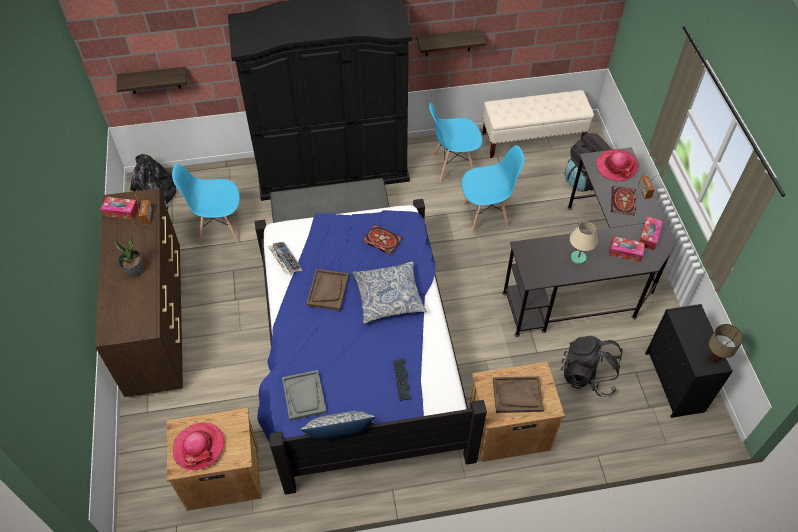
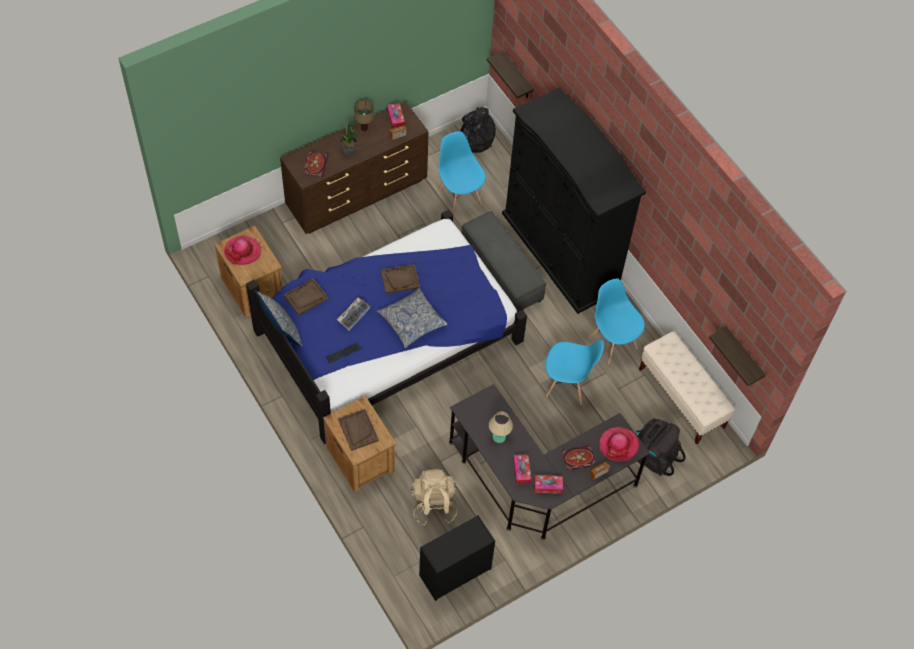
camera: 65 degrees right, 5 degrees up
(284, 260) = (416, 242): keyboard -> keyboard (353, 315)
(304, 396) = (306, 297): grey tray -> brown tray
(381, 240) = (463, 298): book -> book (315, 164)
(448, 42) = (667, 259): shelf -> shelf (743, 356)
(486, 215) = (567, 385): blue chair -> blue chair turned 45 degrees counterclockwise
(588, 375) = (434, 504): black backpack -> beige backpack
(714, 359) = (442, 558): table lamp -> table lamp (364, 128)

